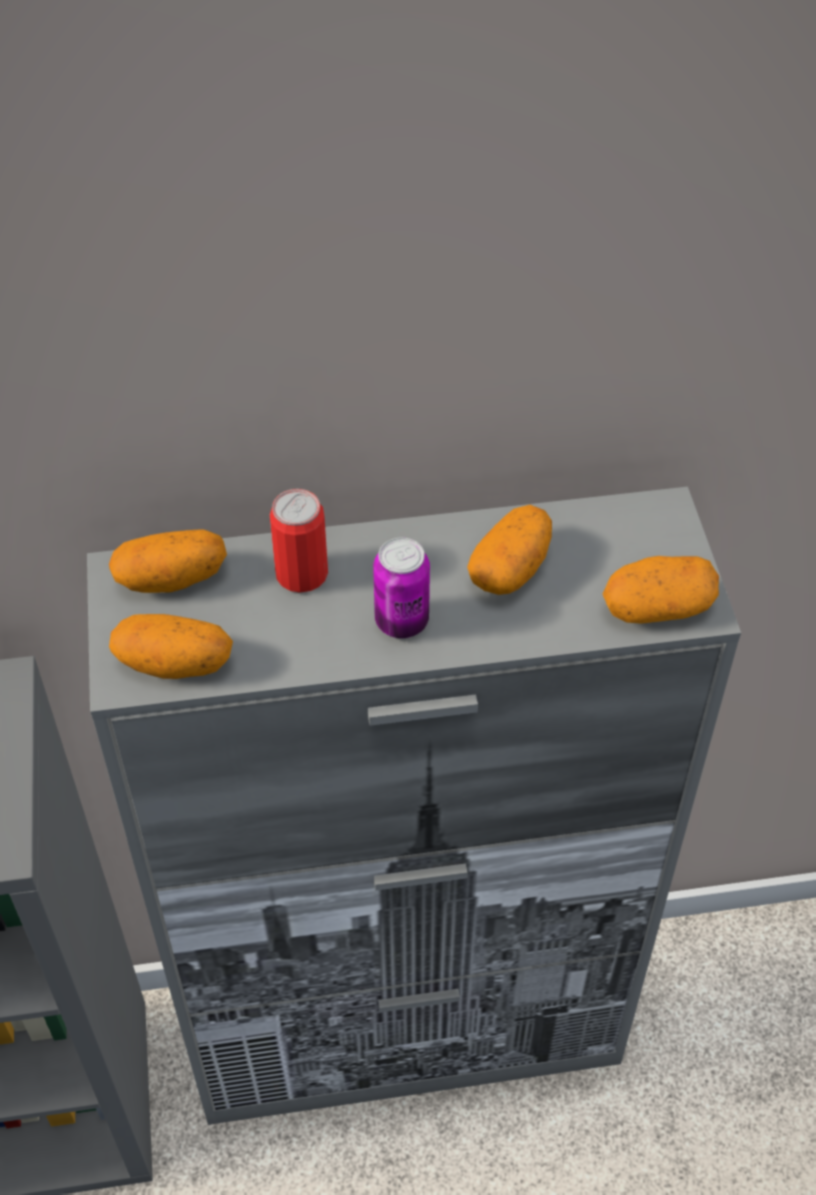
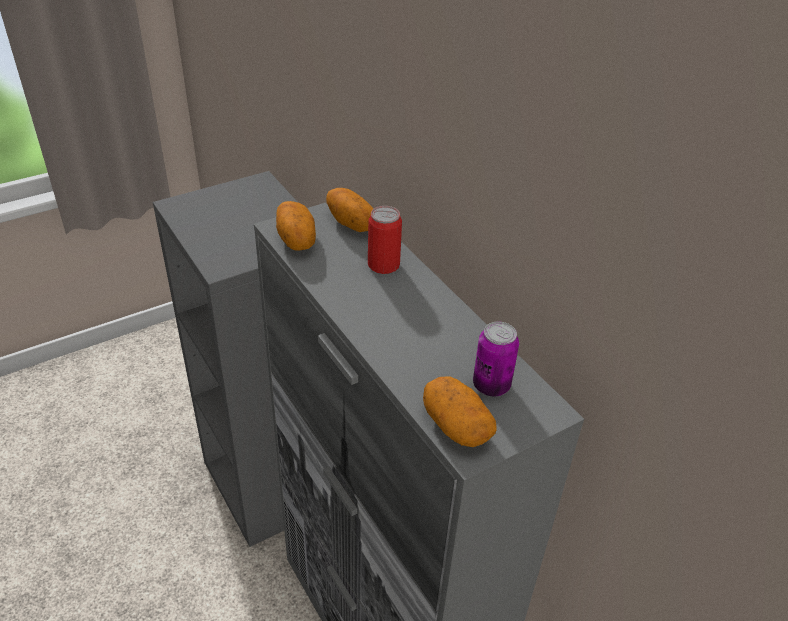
camera: 65 degrees right, 10 degrees down
(401, 621) = (372, 311): can -> can (491, 386)
(510, 569) = (443, 346): potato -> none

